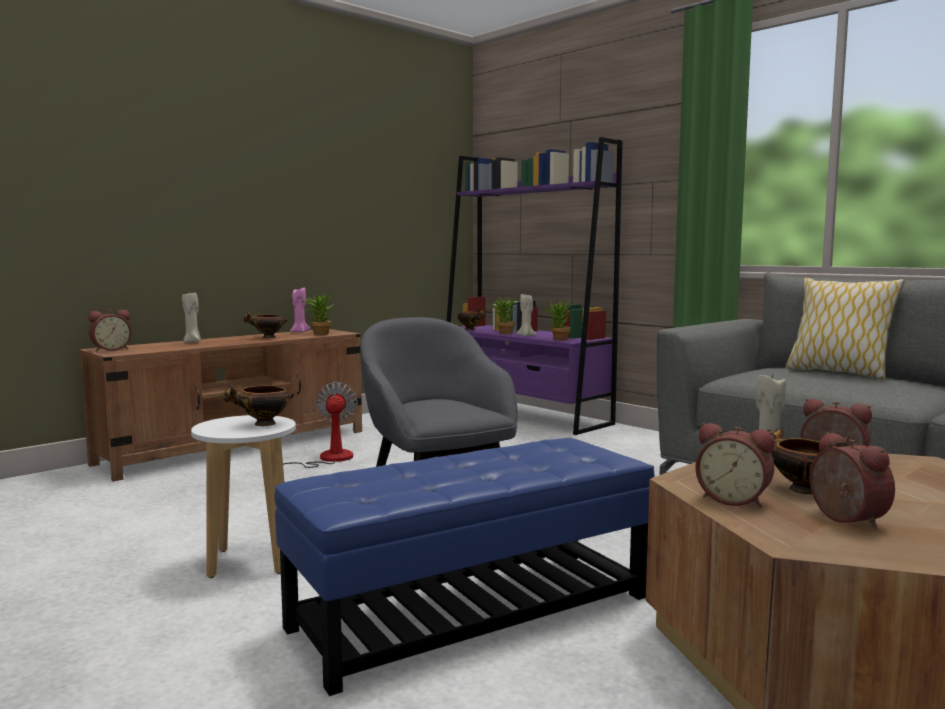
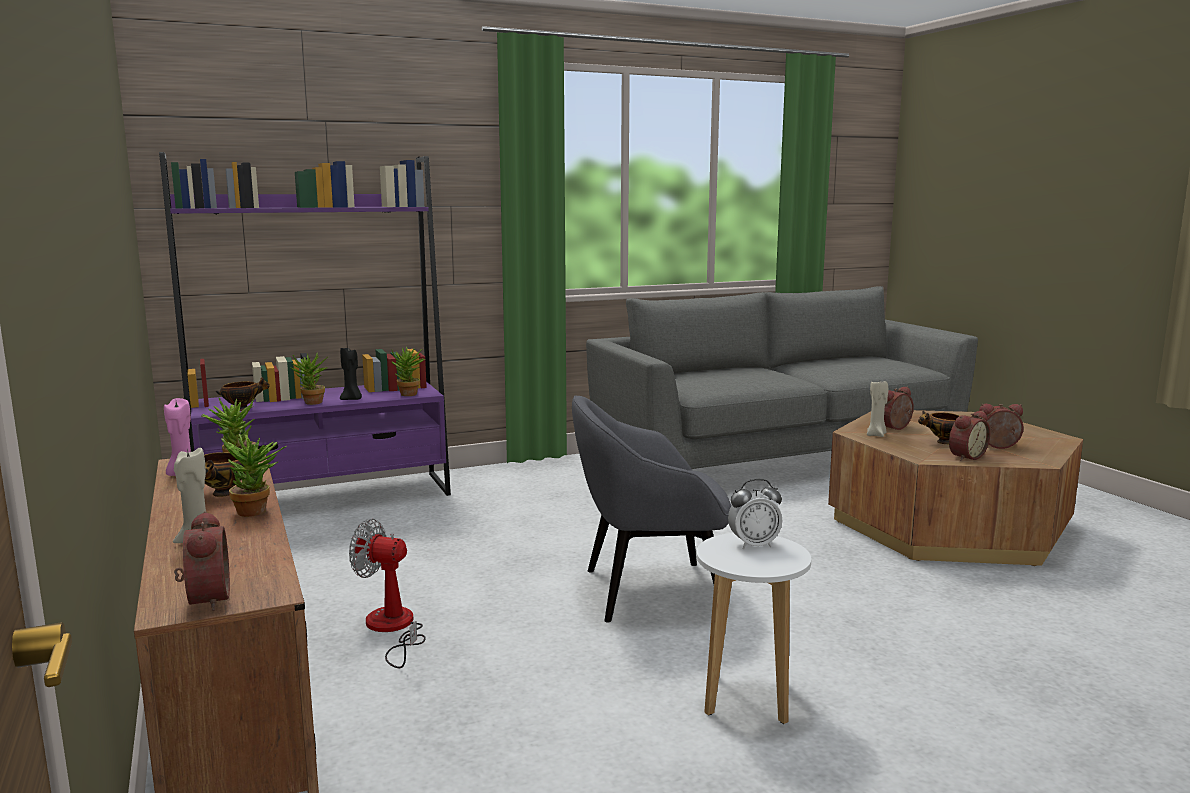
camera: 70 degrees left, 5 degrees up
(238, 342) = (257, 511): none -> potted plant
(262, 424) = (753, 545): bowl -> alarm clock
(473, 612) = (883, 610): blue ottoman -> none
(526, 336) = (352, 399): beige candle -> black candle
(838, 373) = (712, 371): pillow -> none

